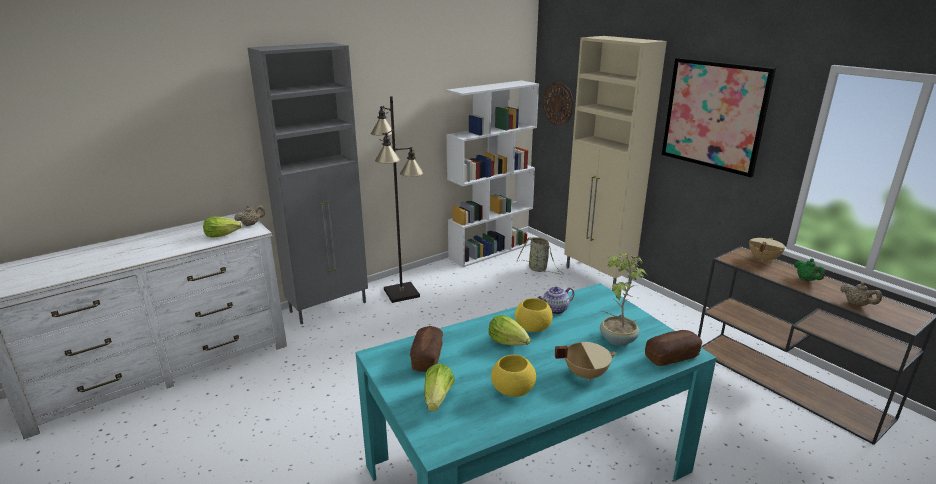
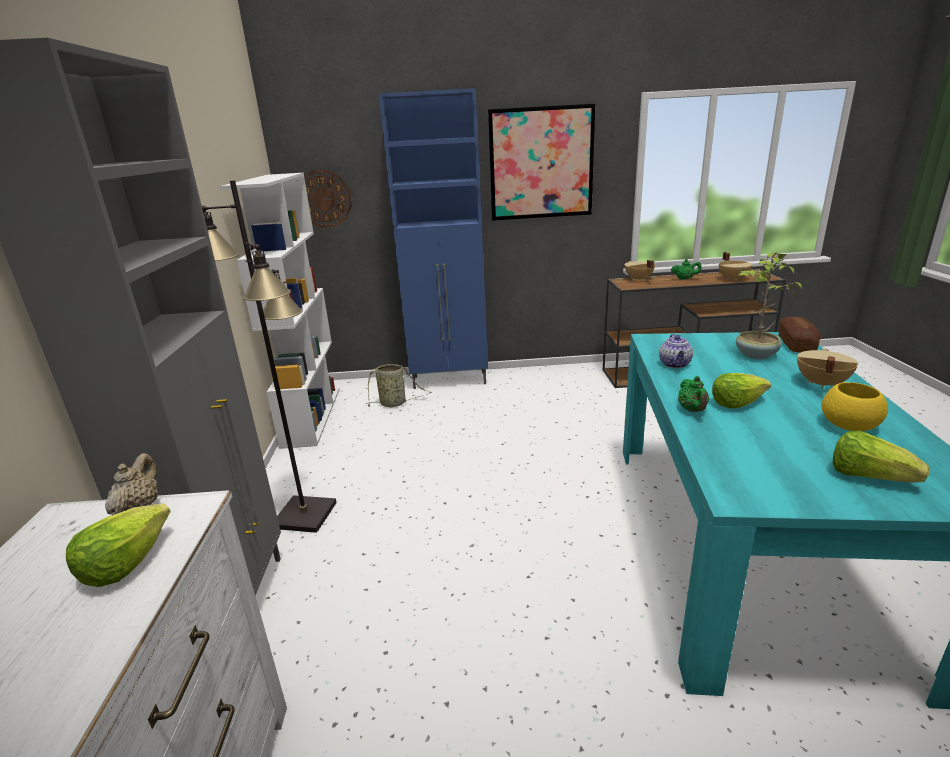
camera: 55 degrees left, 0 degrees up
(427, 357) = (755, 460): bread -> none
(480, 328) = (692, 410): none -> green teapot
(533, 328) = (709, 383): yellow bowl -> none
(598, 275) = (450, 380): beige cabinet -> blue cabinet
(857, 304) = (733, 279): beige teapot -> beige cooking pot

